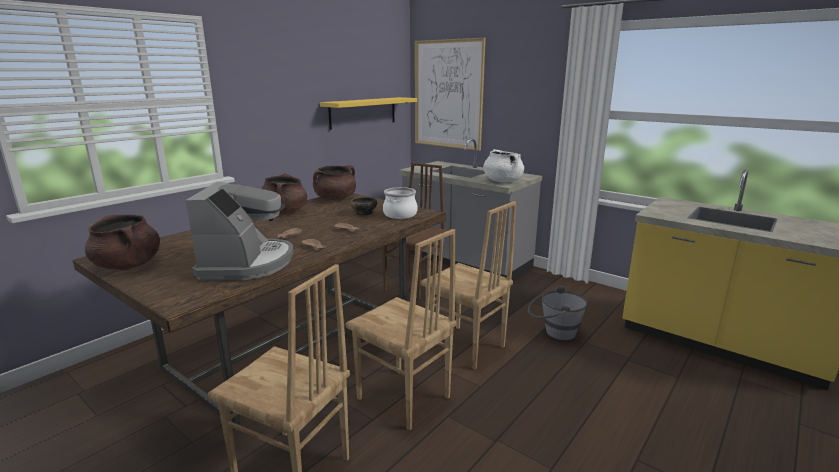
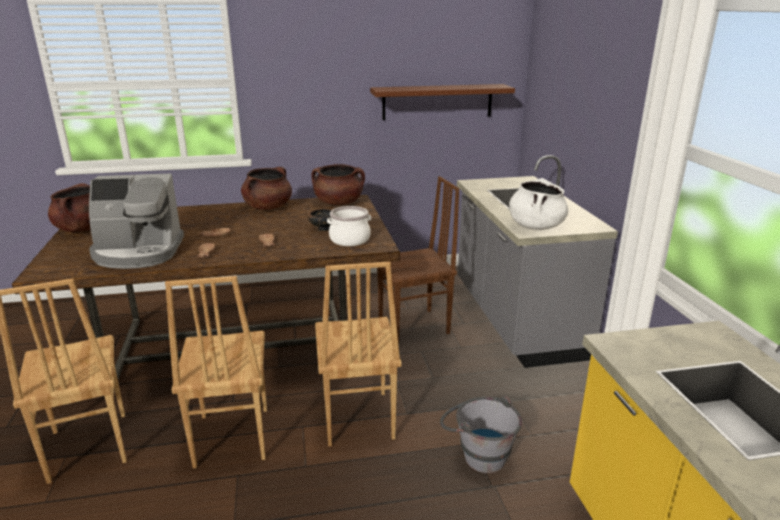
camera: 40 degrees right, 5 degrees up
(247, 263) = (138, 252): coffee machine -> coffee machine turned 45 degrees clockwise
(363, 112) = (437, 102): yellow shelf -> brown shelf
(448, 94) = (553, 87): picture -> none

